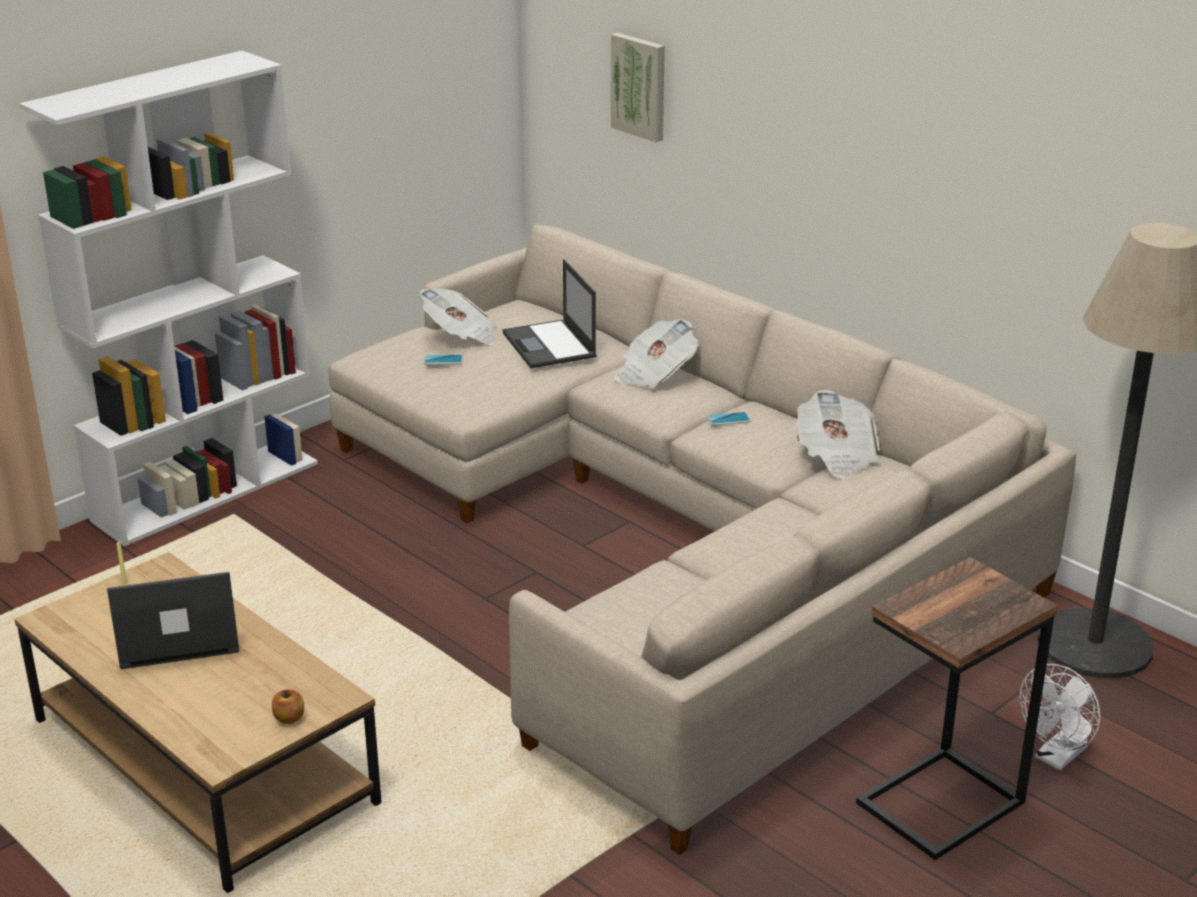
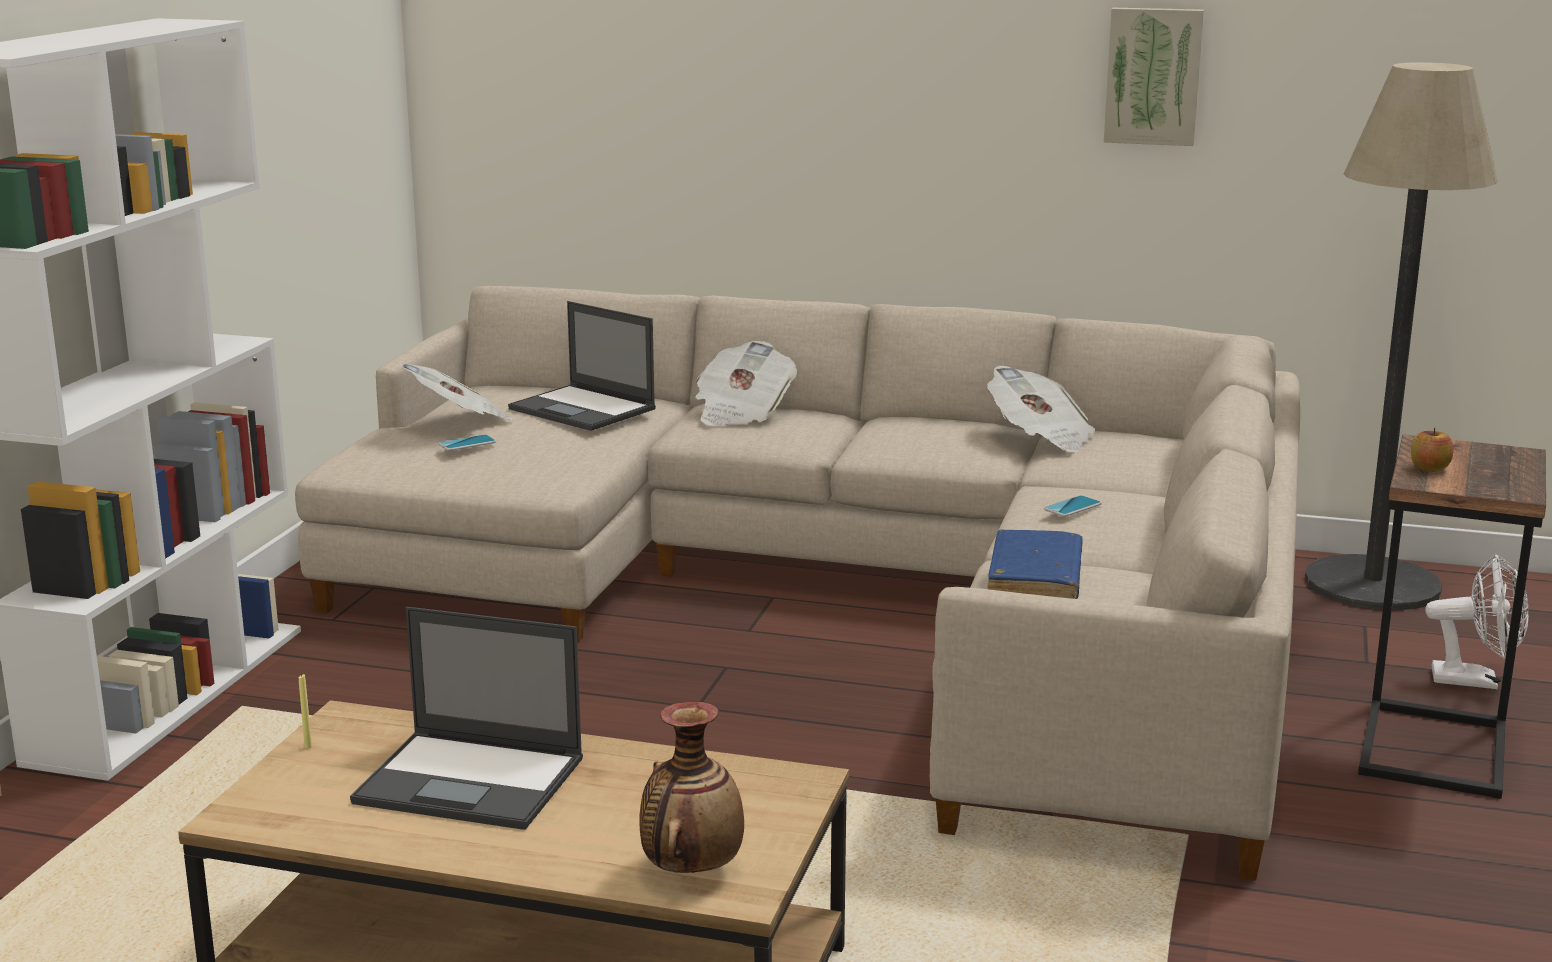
camera: 30 degrees left, 10 degrees down
(176, 635) = (473, 781): laptop -> laptop turned 120 degrees counterclockwise
(214, 736) = (691, 869): none -> vase
(289, 718) = (768, 820): apple -> apple (1429, 468)
(640, 86) = (612, 78): picture -> picture (1153, 76)
(650, 591) = (1035, 581): none -> blue book
(728, 419) = (882, 431): phone -> phone (1072, 507)
(1056, 758) = (1475, 680): white fan -> white fan turned 90 degrees counterclockwise

